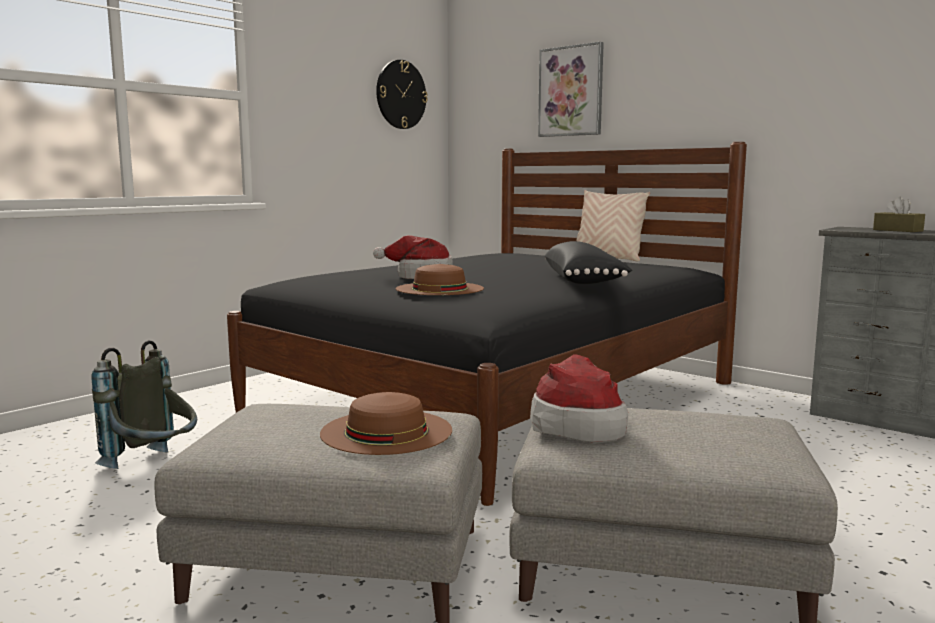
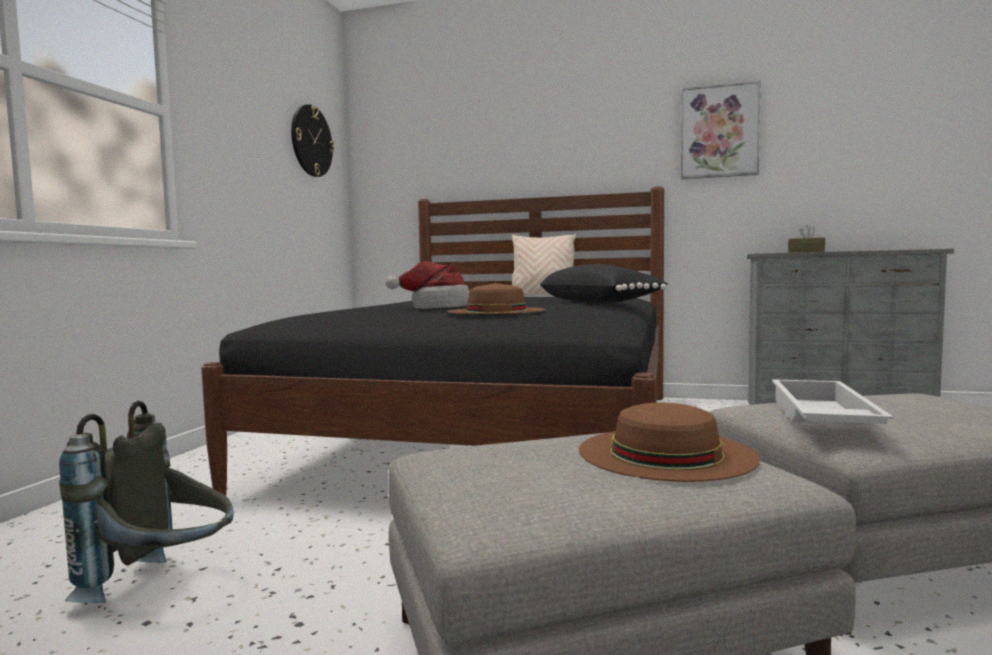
camera: 25 degrees left, 5 degrees down
(571, 91) = (487, 145): picture -> picture (719, 131)
(579, 425) = (819, 417): hat -> white tray

